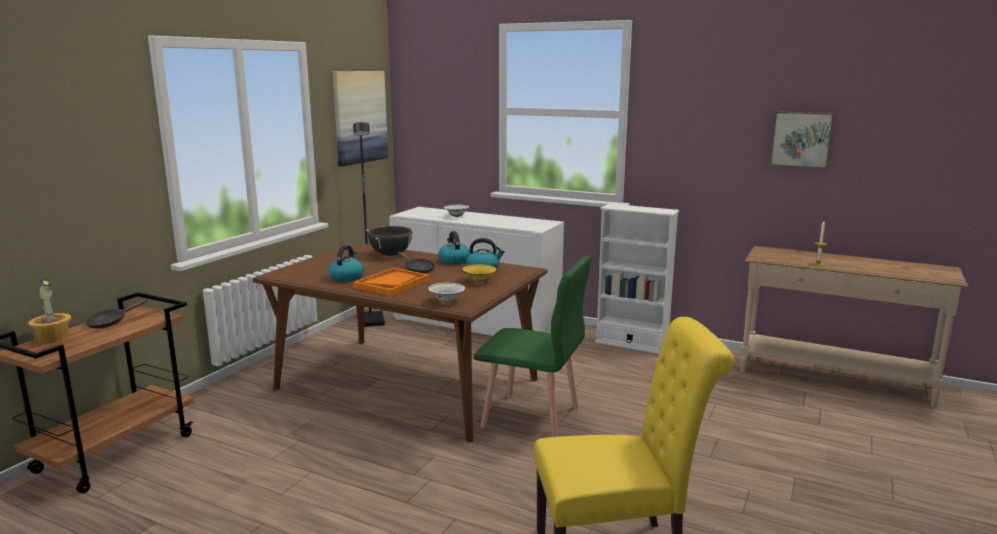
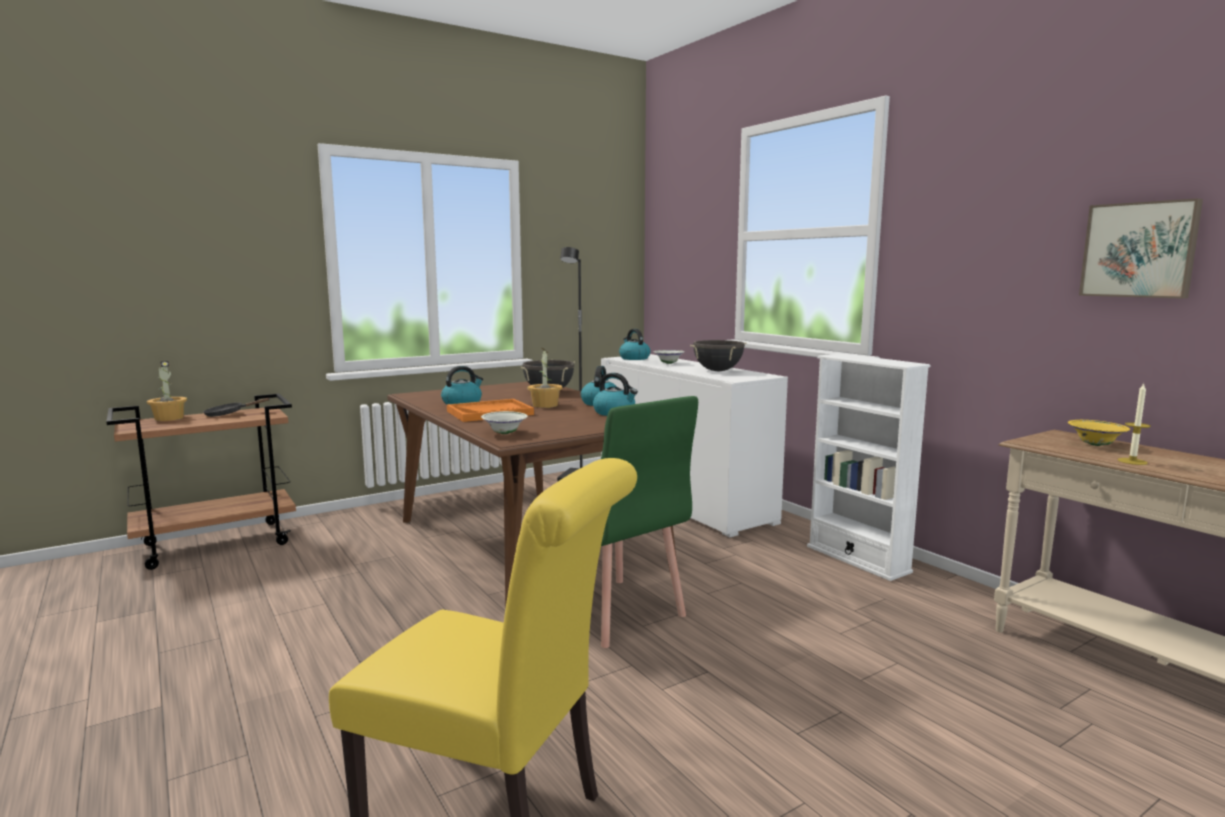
camera: 30 degrees right, 5 degrees down
(359, 117) = (593, 248): picture -> none
(417, 213) = (634, 358): none -> kettle
(417, 269) = (544, 405): black frying pan -> potted plant
(479, 281) = (583, 422): yellow bowl -> yellow bowl (1095, 445)
(508, 221) = (718, 371): none -> black cooking pot

